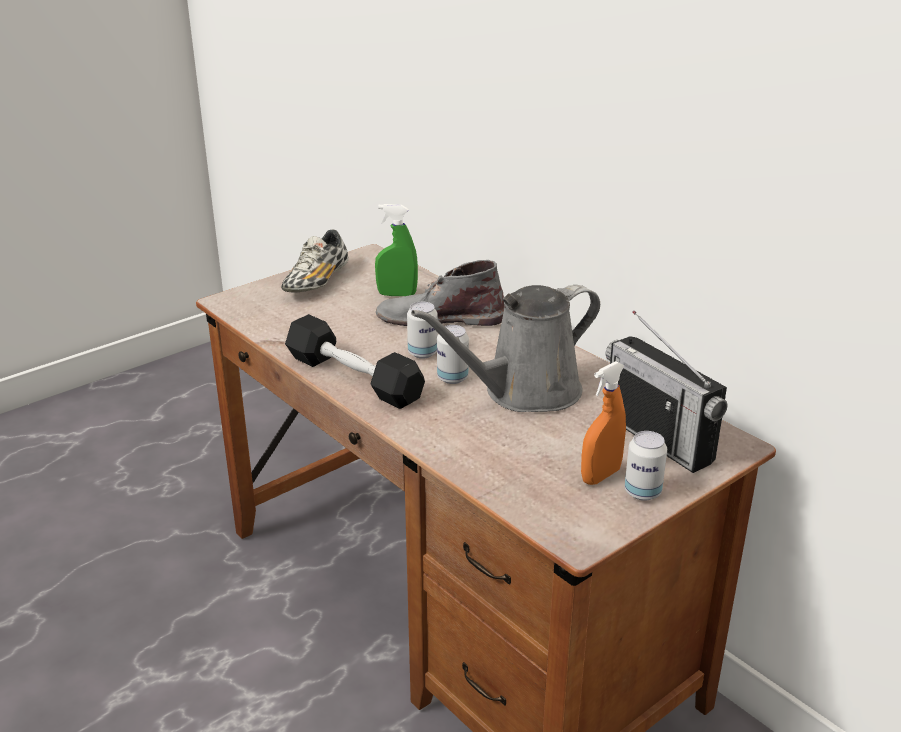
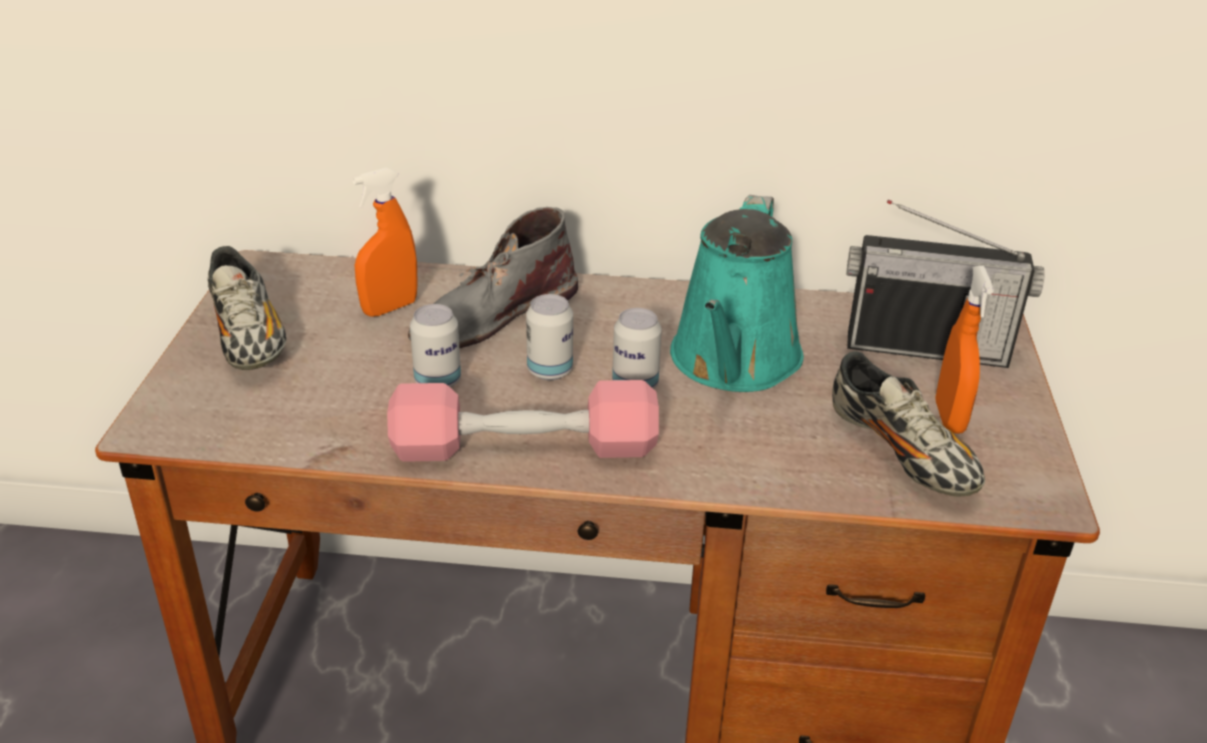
camera: 45 degrees left, 5 degrees up
(353, 378) = (524, 447): black dumbbell -> pink dumbbell
(397, 294) = (390, 308): green spray bottle -> orange spray bottle
(524, 392) = (733, 363): grey watering can -> turquoise watering can
(536, 476) = (901, 453): none -> shoe
(642, 492) = (1007, 413): can -> can (437, 382)

